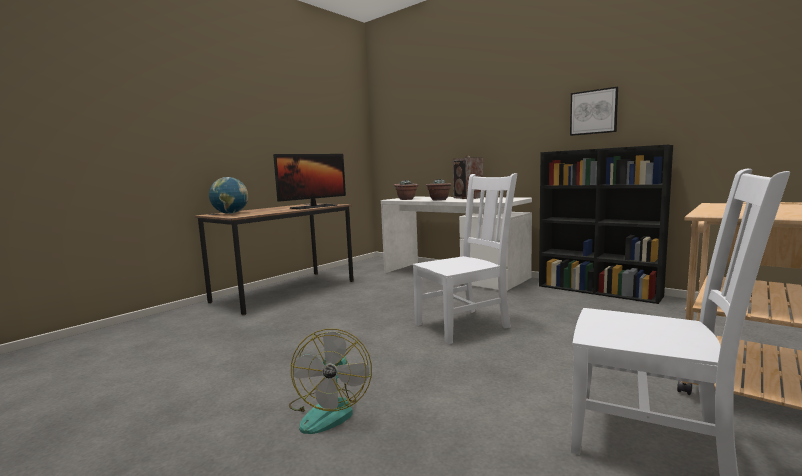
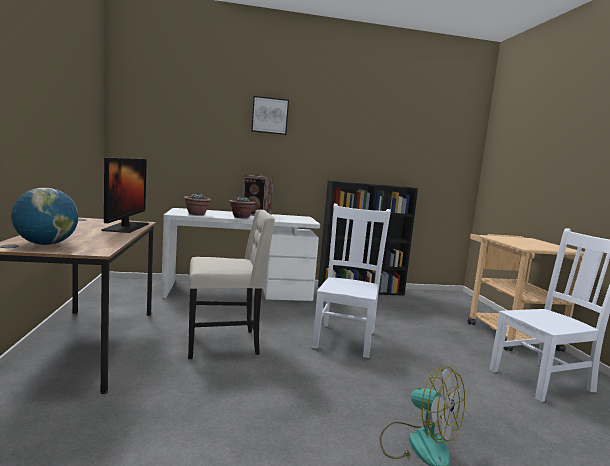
camera: 50 degrees left, 0 degrees up
(357, 306) = (224, 343): none -> beige chair
(593, 112) = (361, 154): picture -> picture (270, 115)

